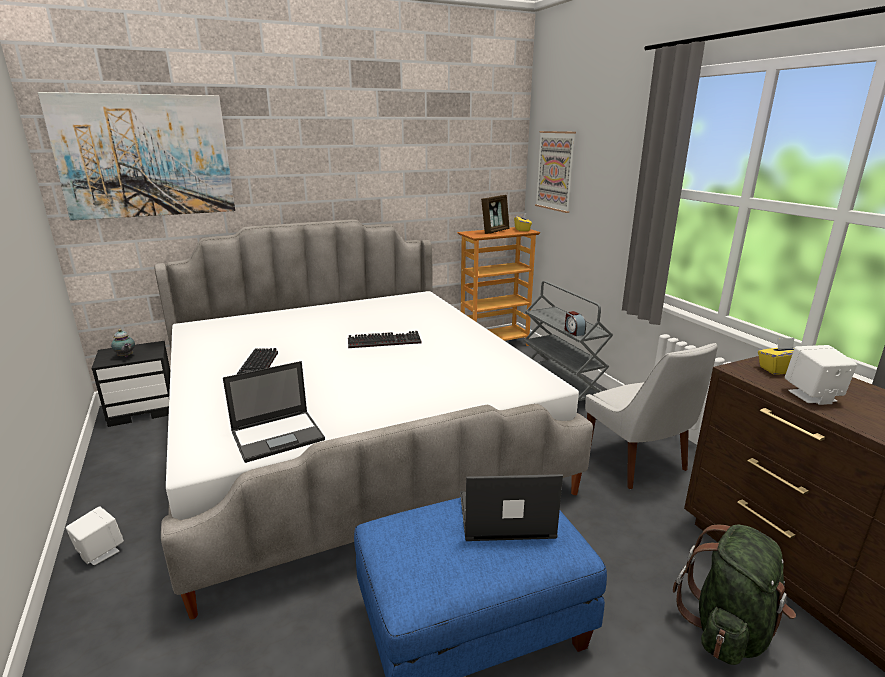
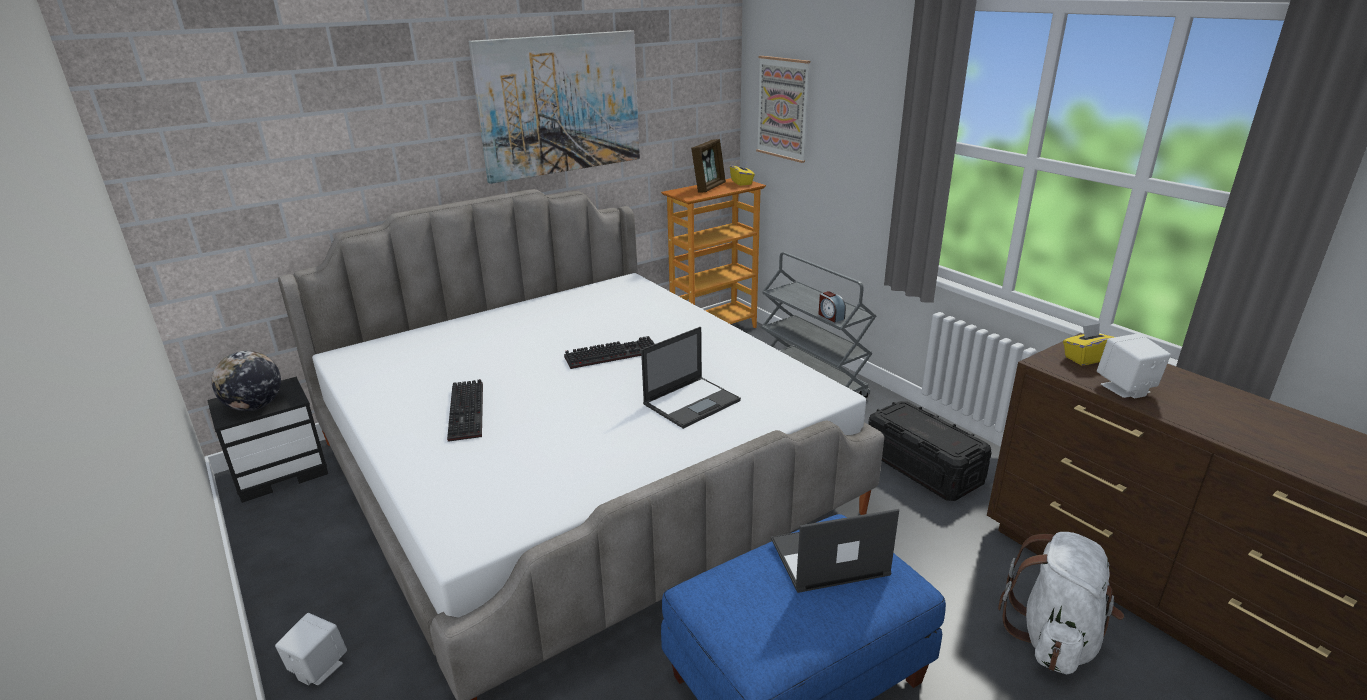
camera: 10 degrees left, 5 degrees up
(126, 356) = (255, 406): teapot -> globe
(146, 156) = (253, 130): picture -> picture (560, 105)
(279, 435) = (544, 499): laptop -> laptop (692, 402)
(637, 463) = (922, 468): white chair -> black storage box
(728, 628) = (1054, 638): green backpack -> white backpack

